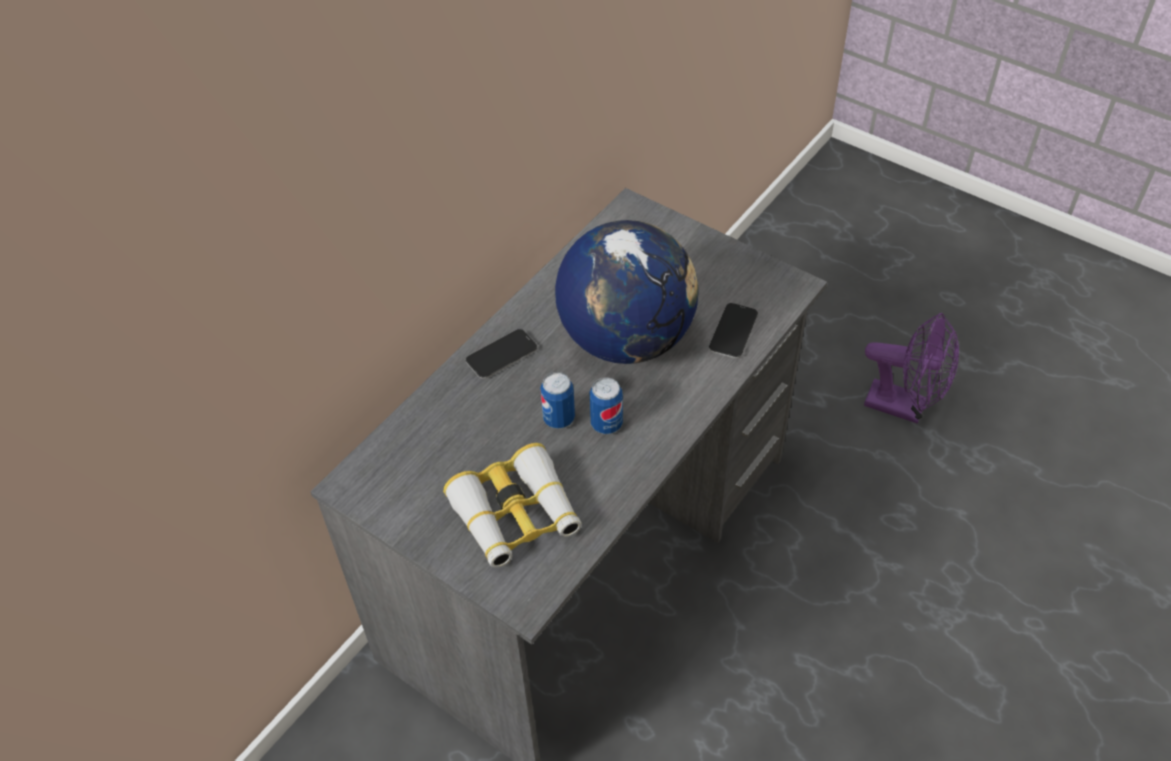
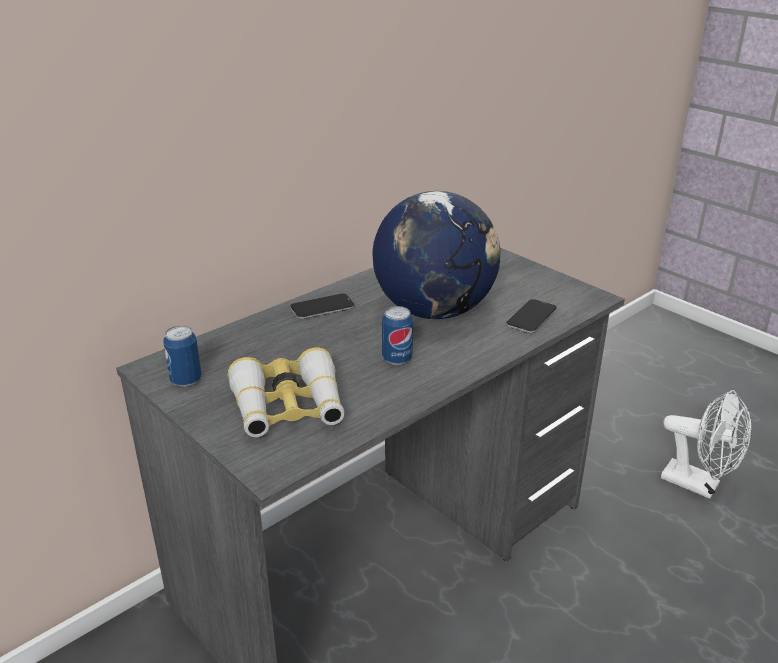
camera: 10 degrees right, 20 degrees down
(559, 418) = (355, 350): can -> can (186, 380)
(905, 406) = (699, 484): purple fan -> white fan

